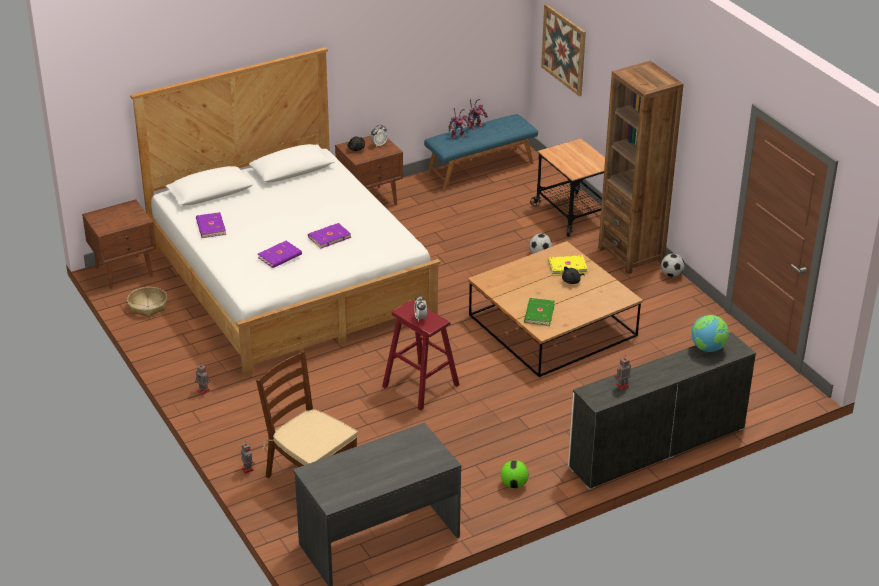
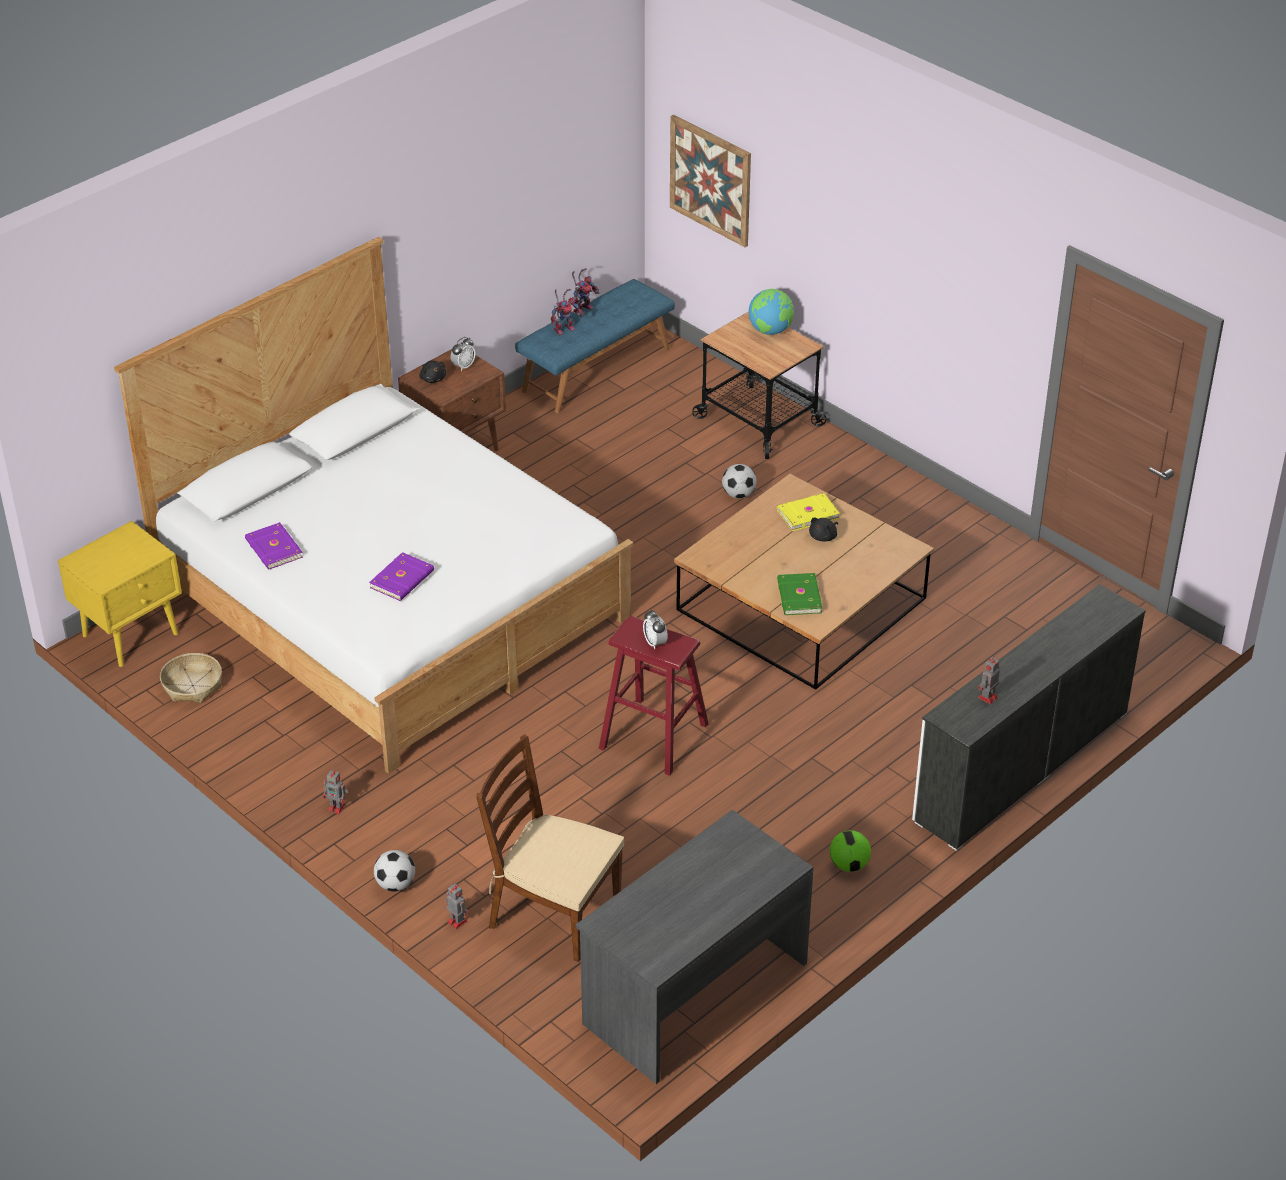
camera: 15 degrees left, 5 degrees up
(125, 272) = (132, 634): brown nightstand -> yellow nightstand
(329, 237) = (460, 534): purple book -> none
(631, 255) = (866, 472): brown bookcase -> none
(671, 275) = (934, 494): football -> football (395, 884)
(708, 348) = (1079, 615): globe -> globe (770, 331)

